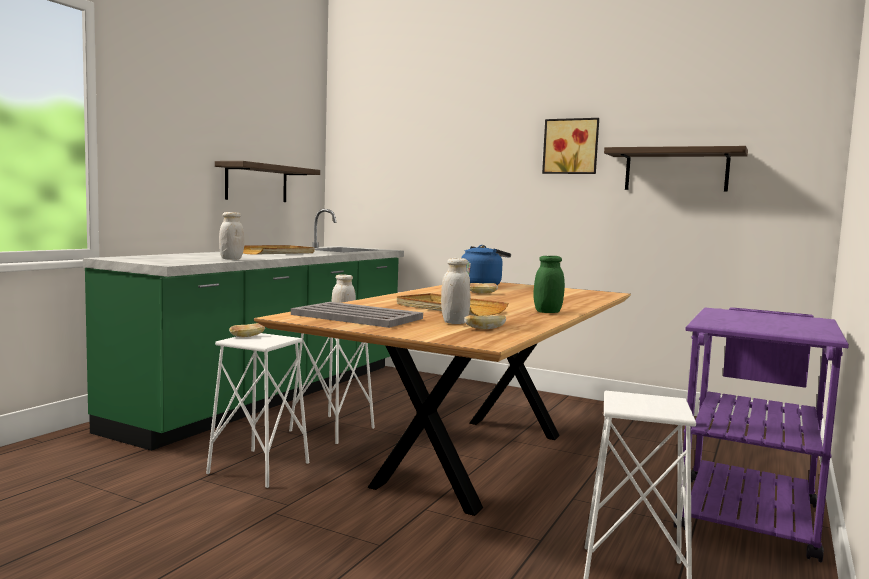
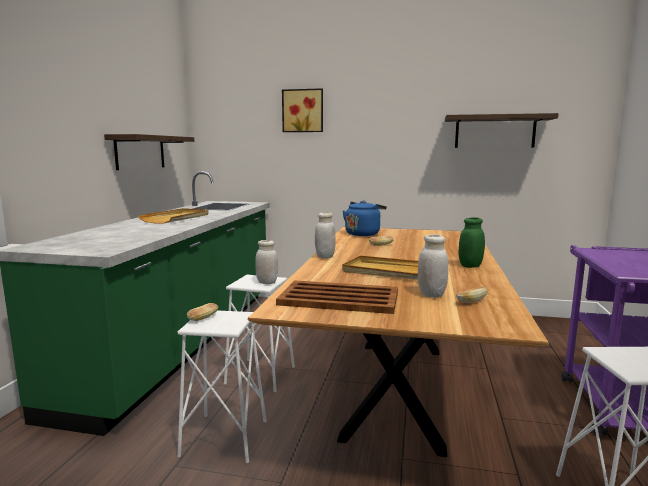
camera: 15 degrees left, 5 degrees up
(231, 259) = (152, 234): white jar -> white jar (325, 256)
(356, 316) = (338, 298): grey tray -> brown tray
(571, 146) = (410, 113): picture -> picture (303, 111)

